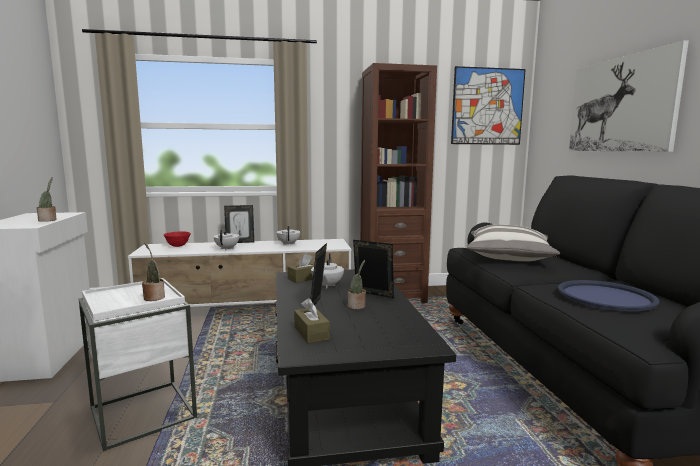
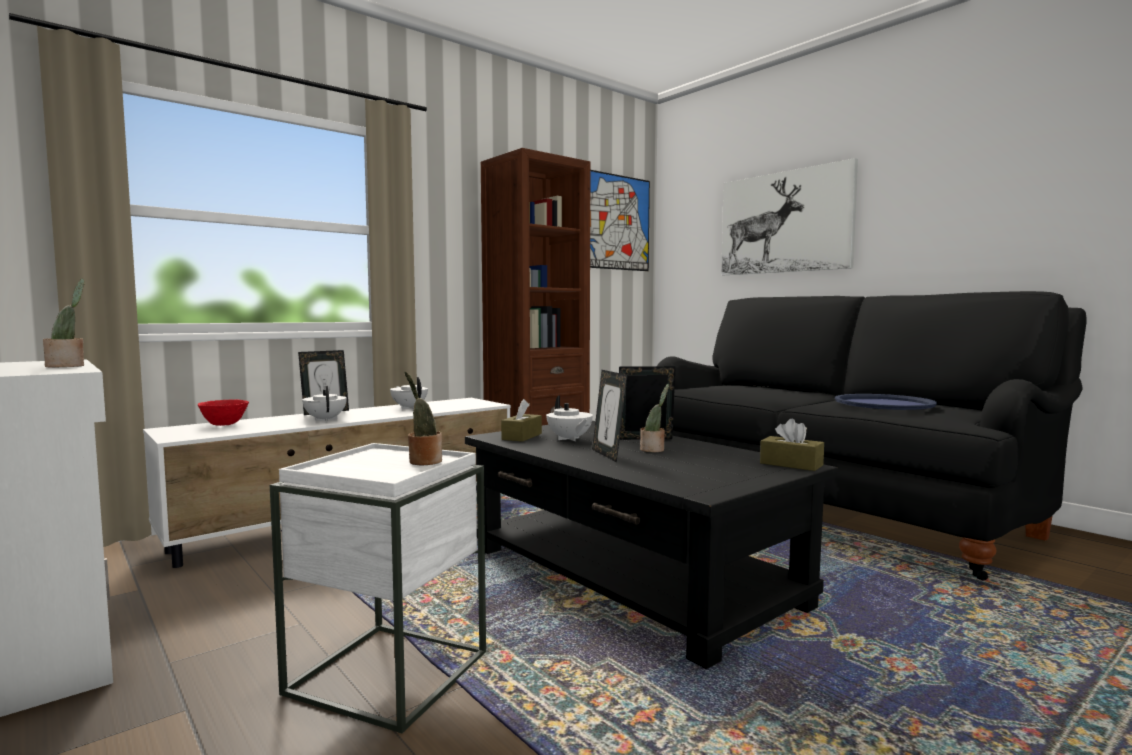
camera: 30 degrees left, 5 degrees down
(311, 333) = (668, 476): brown tissue box -> brown tissue box (791, 464)
(509, 256) = (727, 389): pillow -> none

